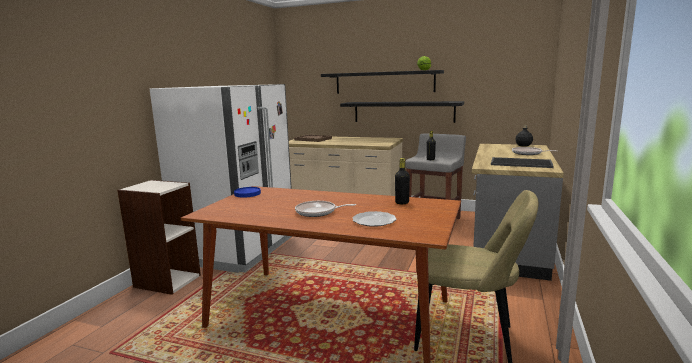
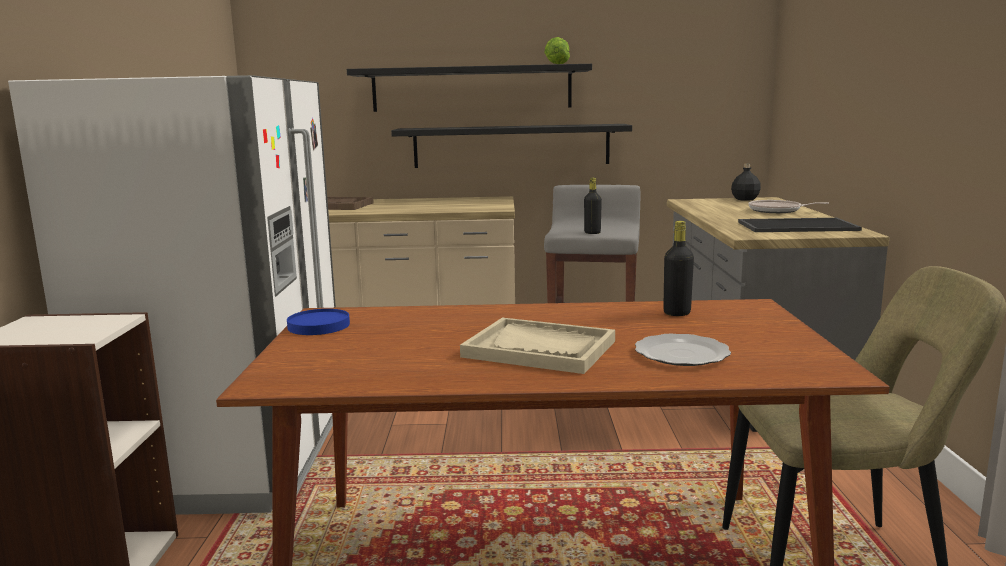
camera: 20 degrees left, 0 degrees up
(318, 212) = (540, 349): frying pan -> beige tray

